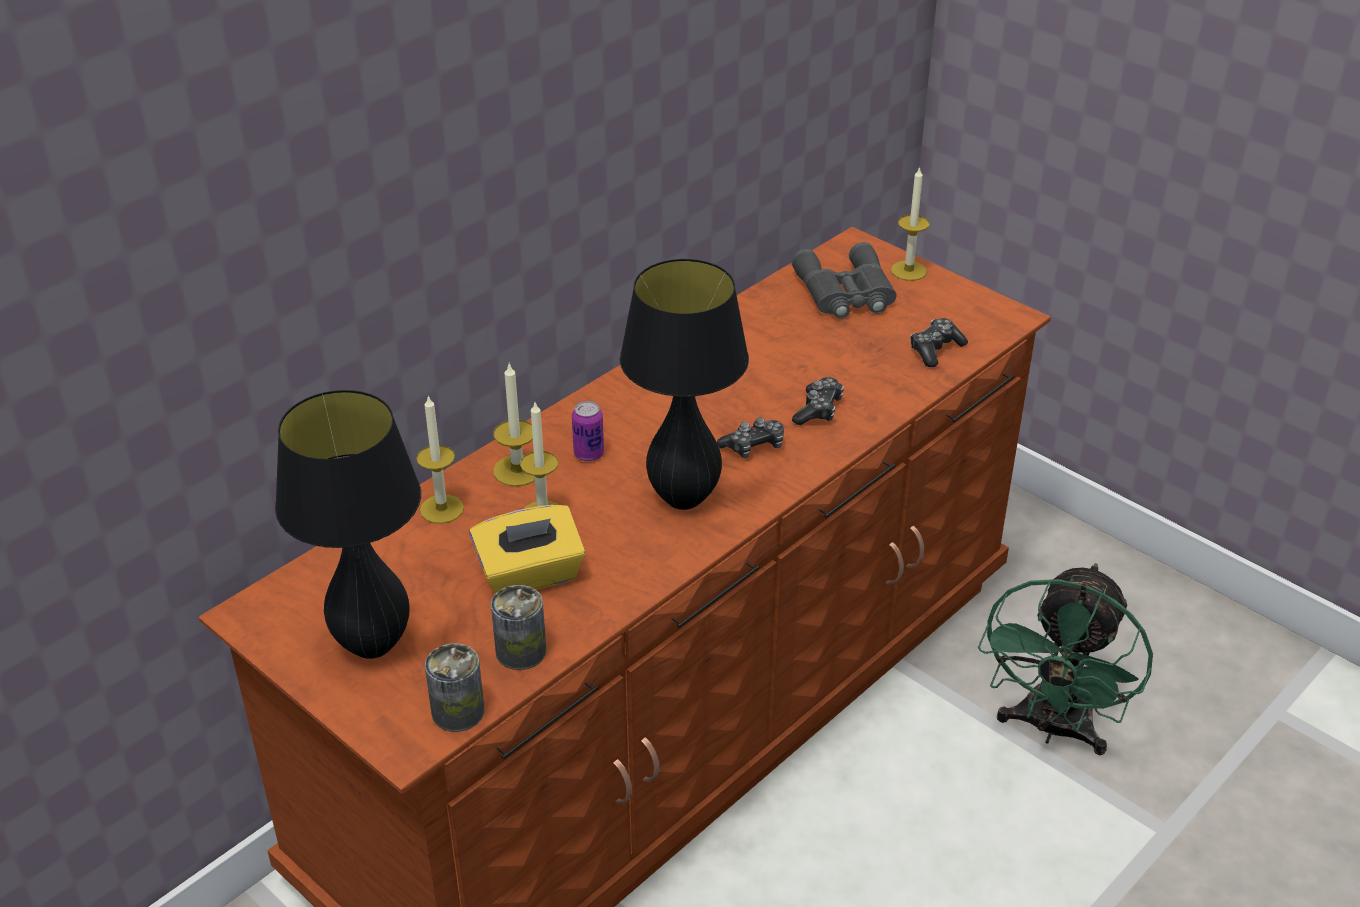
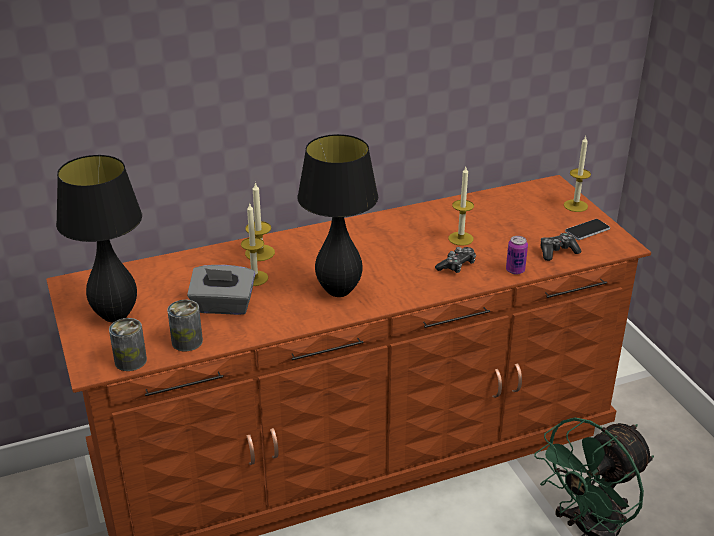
camera: 25 degrees right, 5 degrees down
(442, 509) = (204, 261): candle -> candle (460, 238)
(530, 576) = (223, 306): yellow tissue box -> grey tissue box
(588, 454) = (305, 255): can -> can (515, 270)
(754, 446) = (402, 275): game controller -> none
(845, 293) = (525, 209): grey binoculars -> none
(950, 305) = (587, 230): none -> phone

